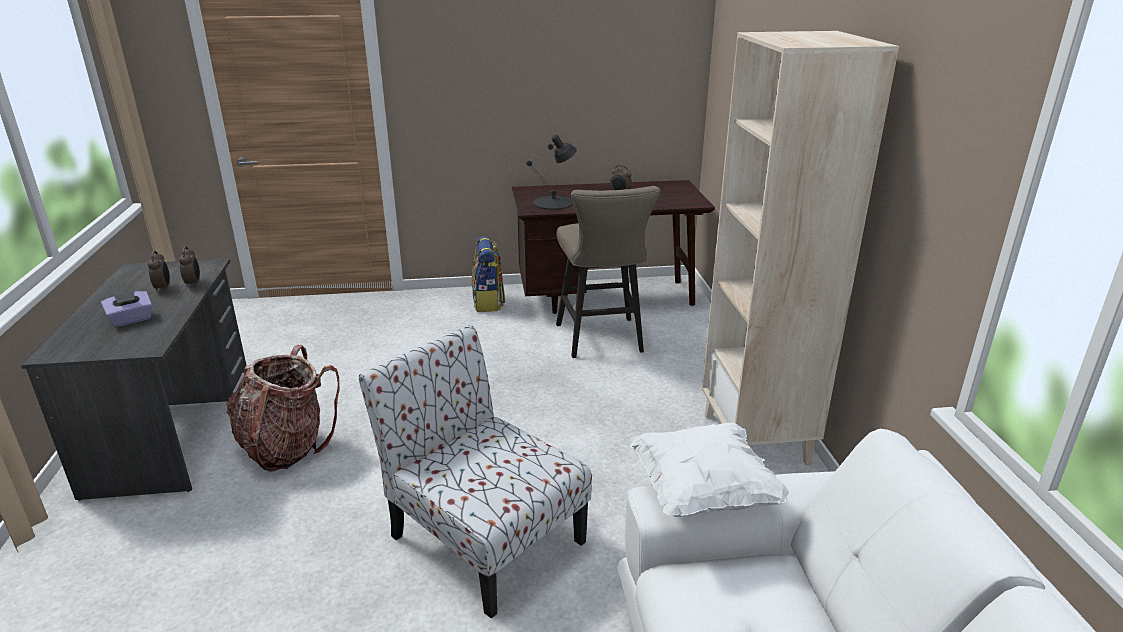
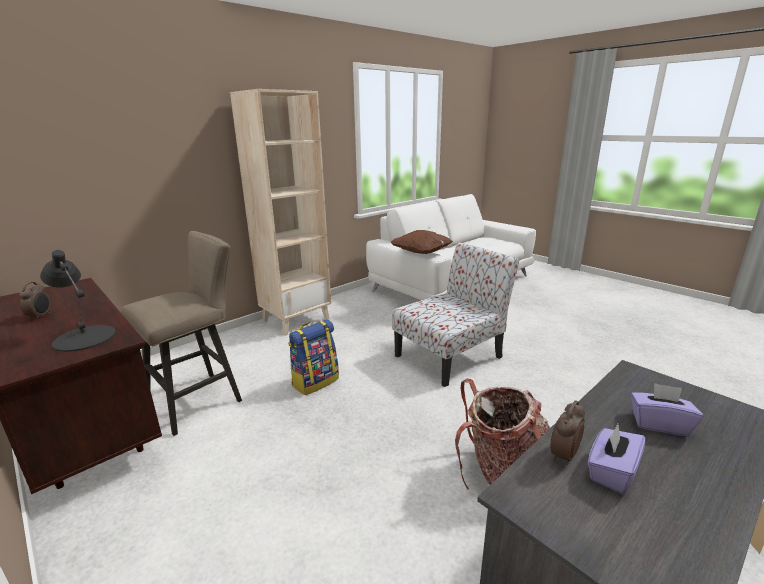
camera: 125 degrees left, 5 degrees down
(163, 288) = (611, 471): alarm clock -> purple tissue box
(483, 537) = (450, 355): chair -> chair turned 135 degrees counterclockwise
(488, 302) = (117, 522): backpack -> backpack (315, 382)
(703, 492) = (421, 253): white pillow -> brown pillow

